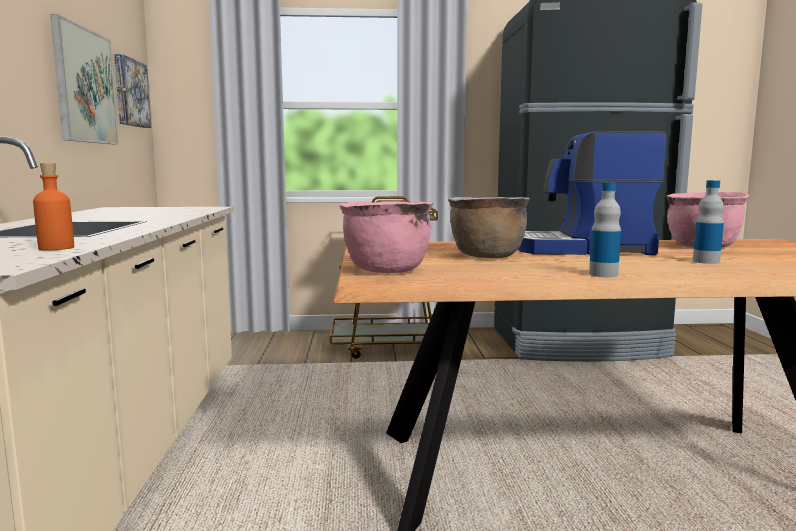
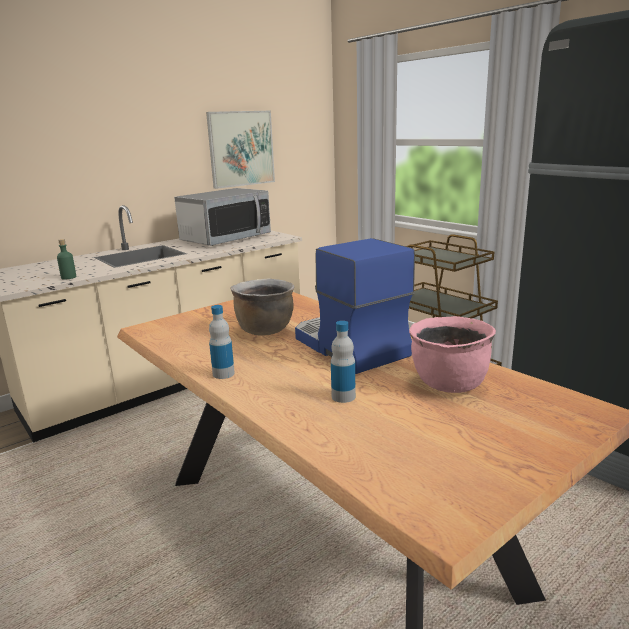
camera: 55 degrees right, 10 degrees up
(56, 248) = (68, 277): orange bottle -> green bottle
(129, 93) = (299, 140): picture -> none
(131, 212) = (226, 238): none -> microwave
(386, 270) = (176, 324): pink cooking pot -> none

